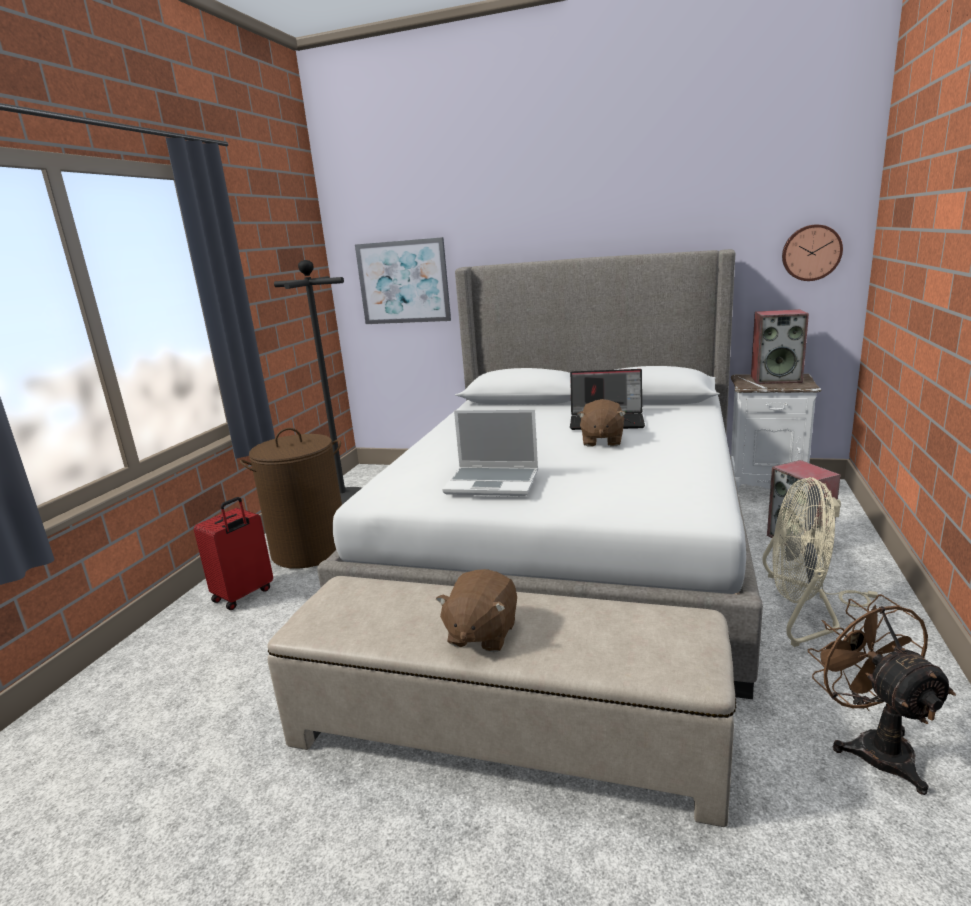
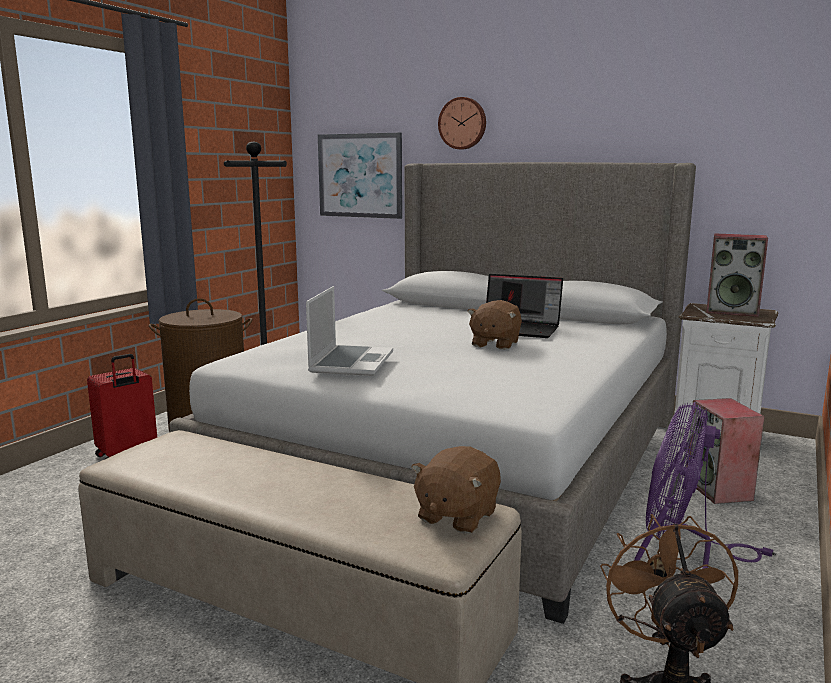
camera: 10 degrees right, 5 degrees down
(481, 634) = (267, 490): brown plush toy -> brown plush toy (456, 516)
(493, 482) = (351, 362): laptop -> laptop turned 105 degrees counterclockwise
(808, 607) = (684, 552): beige fan -> purple fan
(811, 252) = (784, 173): wall clock -> wall clock (463, 123)

